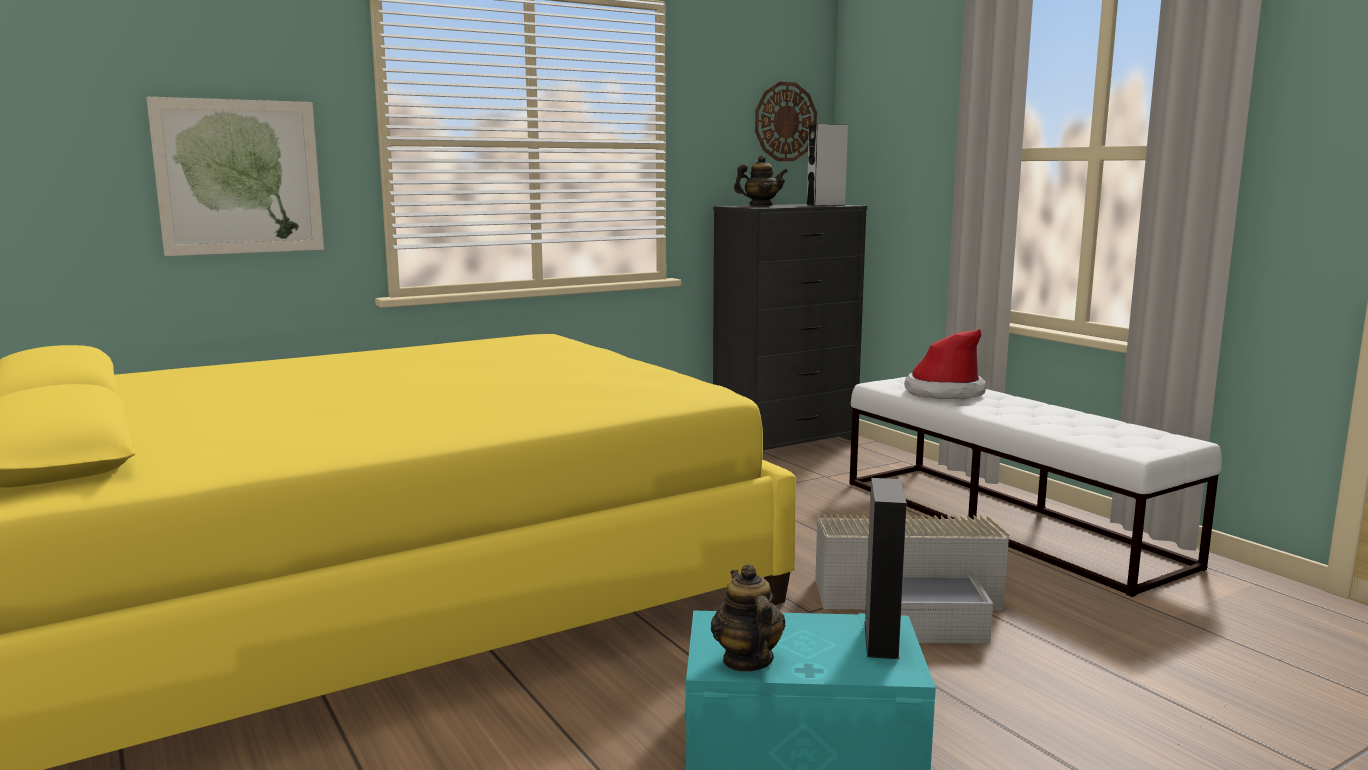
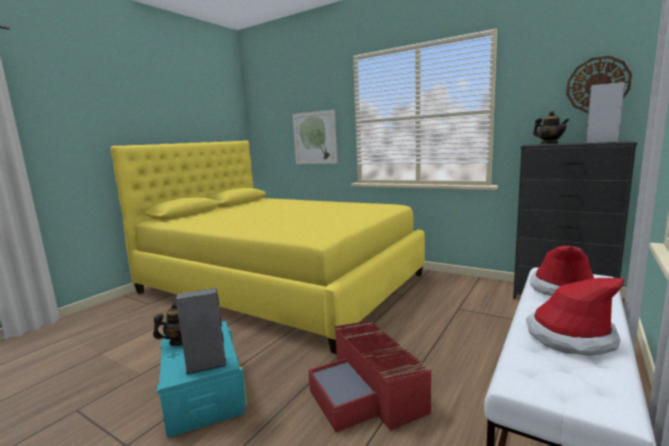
camera: 65 degrees right, 0 degrees up
(914, 603) = (368, 393): grey storage box -> red storage box
(1058, 418) = (570, 337): none -> hat

